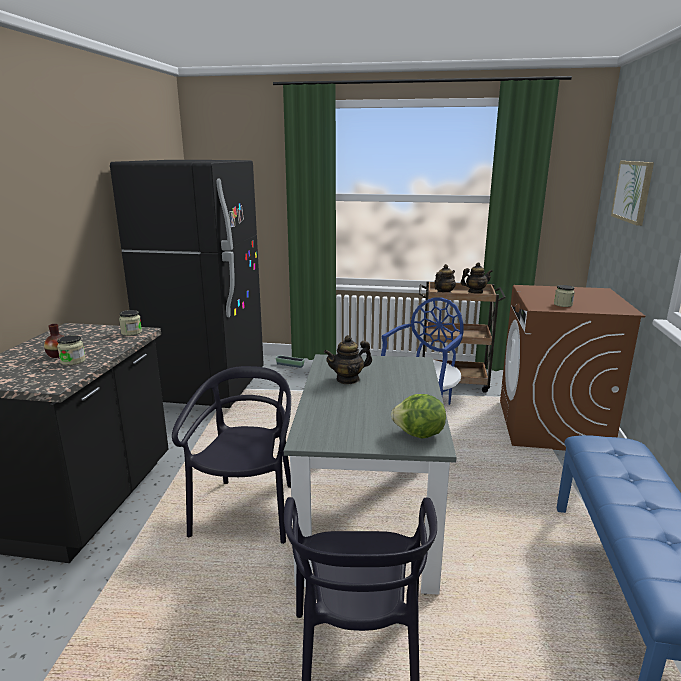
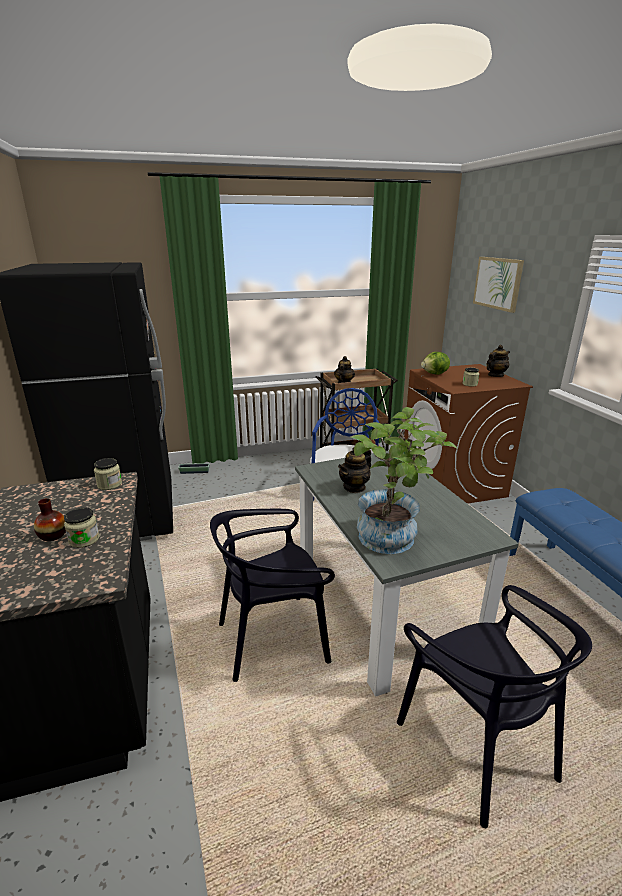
camera: 25 degrees left, 5 degrees up
(247, 511) = (273, 638): black chair -> black chair turned 90 degrees counterclockwise
(328, 426) = (392, 541): none -> potted plant
(419, 435) = (471, 530): lettuce -> lettuce (435, 374)
(475, 292) = (366, 378): teapot -> teapot (495, 375)

